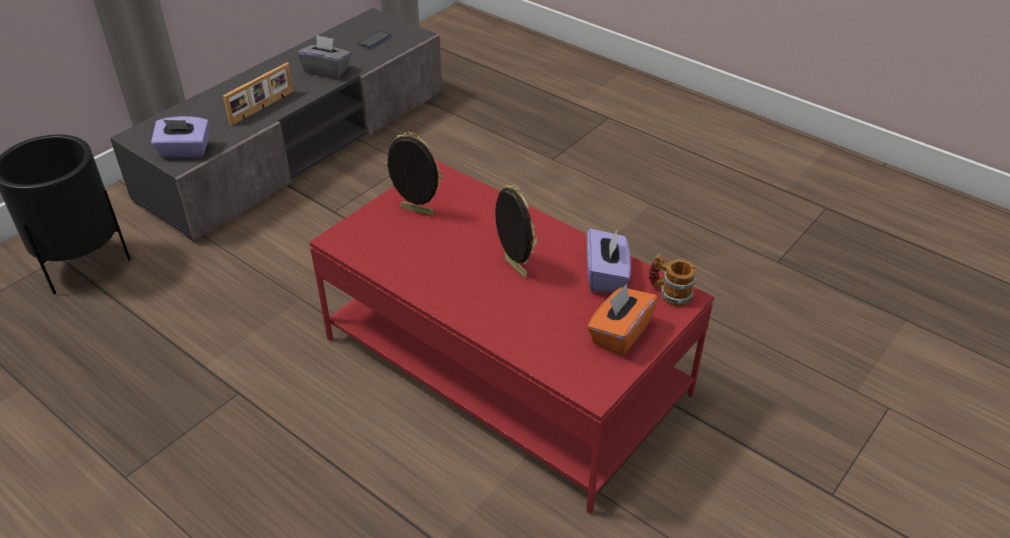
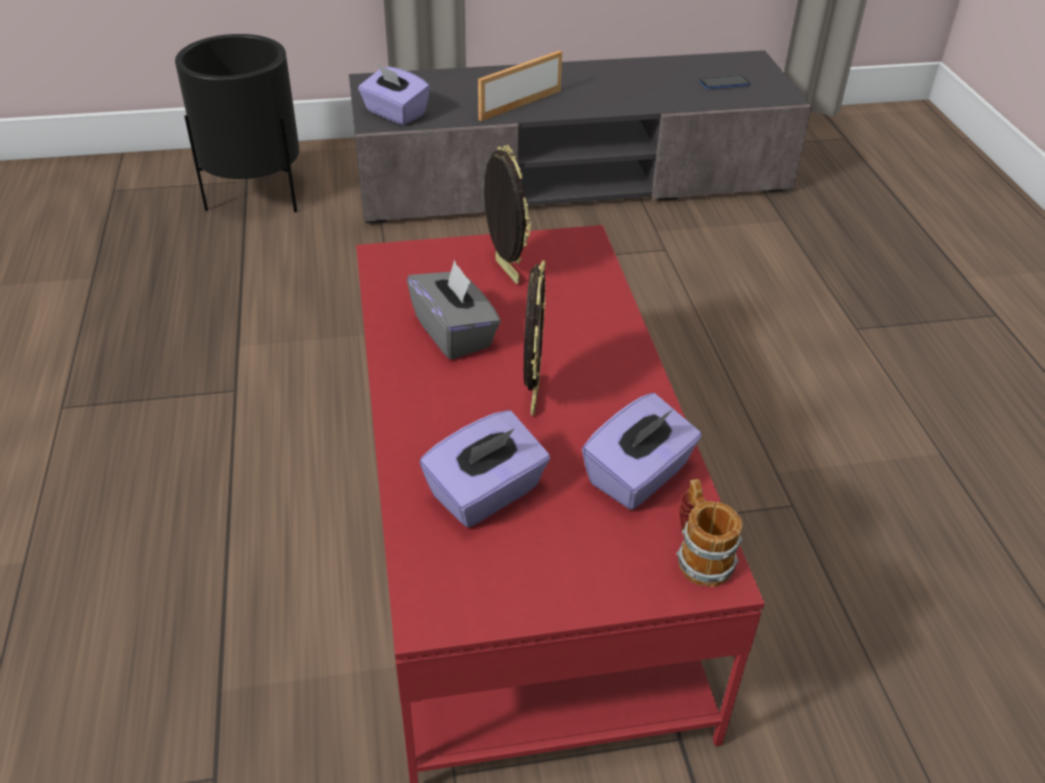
camera: 40 degrees right, 0 degrees up
(263, 108) = (519, 104): picture frame -> picture frame turned 150 degrees clockwise
(327, 71) = (631, 95): grey tissue box -> grey tissue box (454, 333)
(551, 325) = (486, 494): none -> purple tissue box
(619, 334) = (560, 562): orange tissue box -> none

